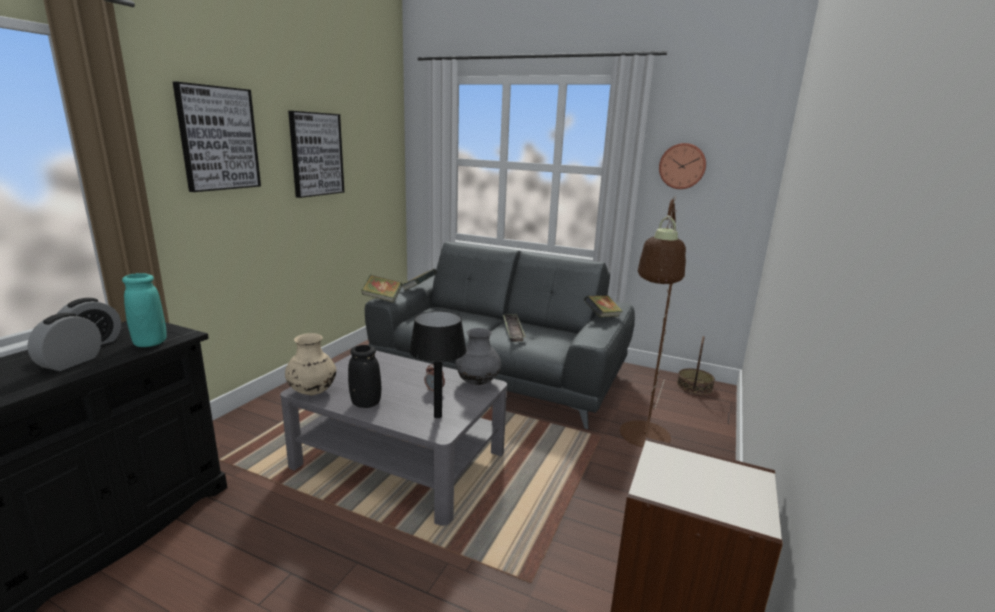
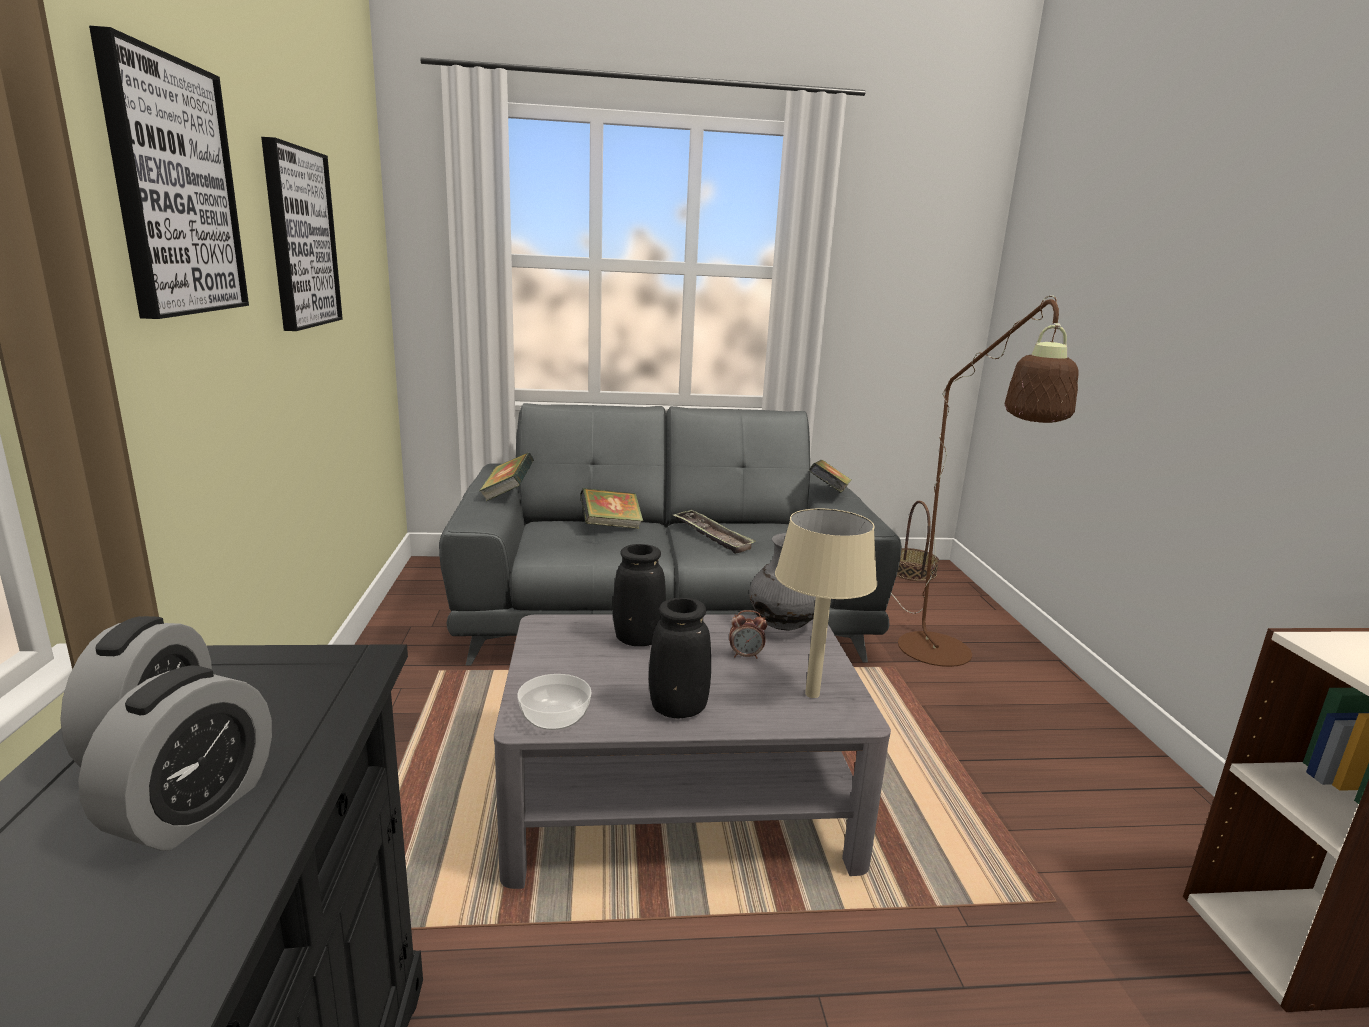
camera: 30 degrees left, 0 degrees up
(71, 362) = (193, 809): alarm clock -> alarm clock turned 150 degrees counterclockwise
(150, 343) = (319, 700): turquoise vase -> none
(312, 392) = (554, 718): beige vase -> bowl
(382, 299) = (471, 521): book -> book (611, 526)
(395, 370) = (638, 640): none -> black vase
(437, 416) = (811, 694): black table lamp -> beige table lamp
(682, 166) = (878, 262): wall clock -> none

